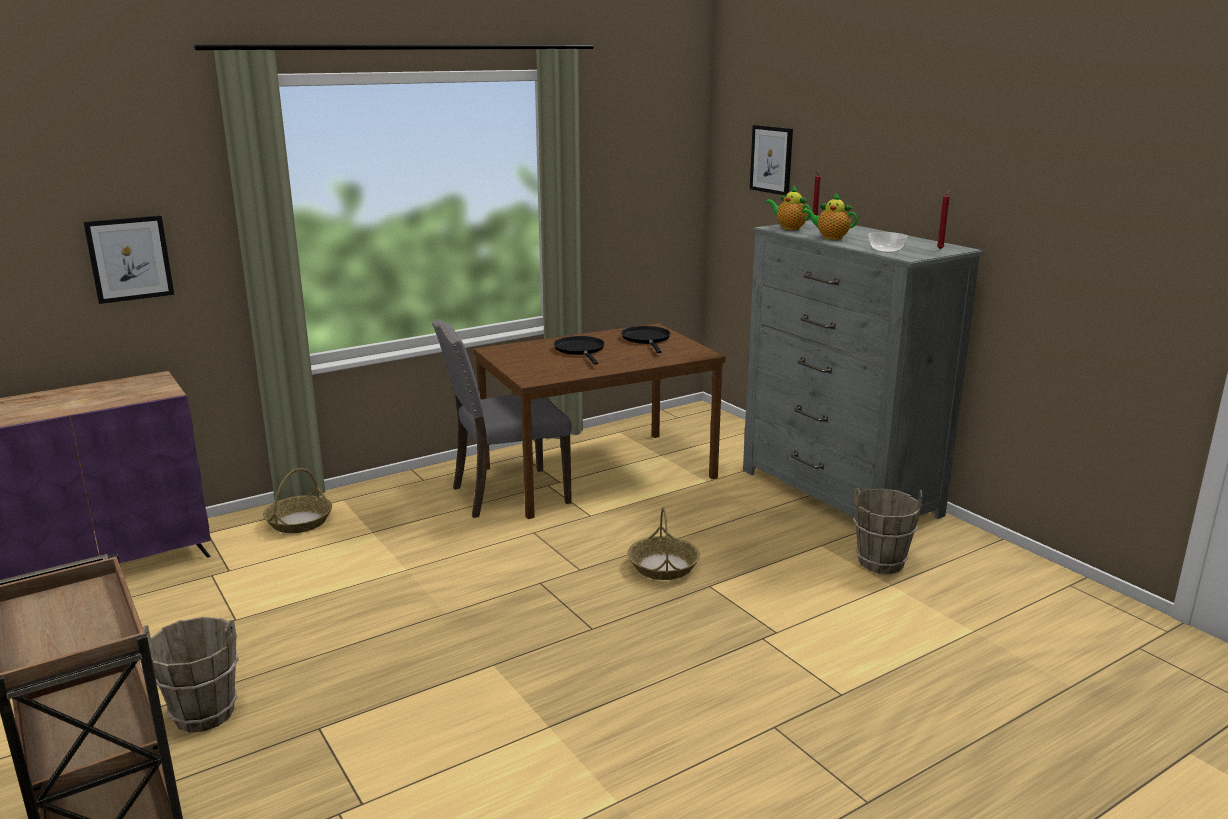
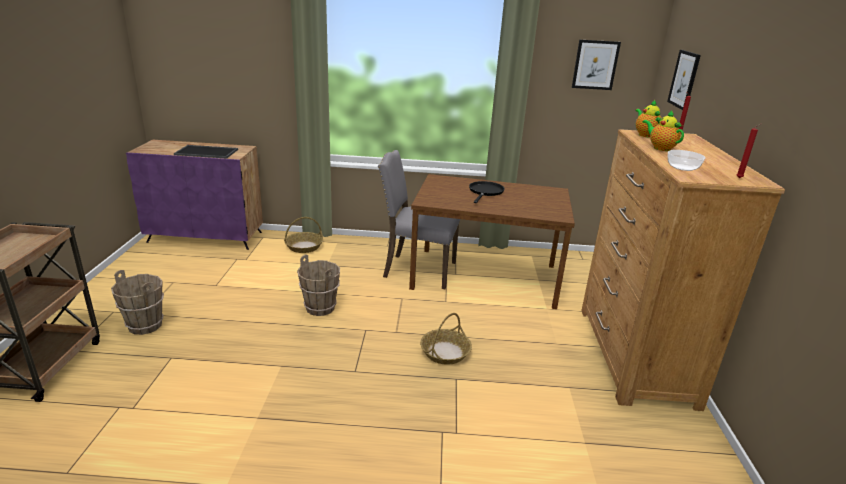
camera: 35 degrees right, 5 degrees up
(103, 399) = (207, 152): none -> tray
(129, 259) = (243, 81): picture -> picture (595, 65)
(646, 339) = (539, 196): black frying pan -> none
(838, 492) = (634, 355): grey dresser -> brown dresser
(880, 562) = (599, 421): brown bucket -> brown bucket (320, 308)

